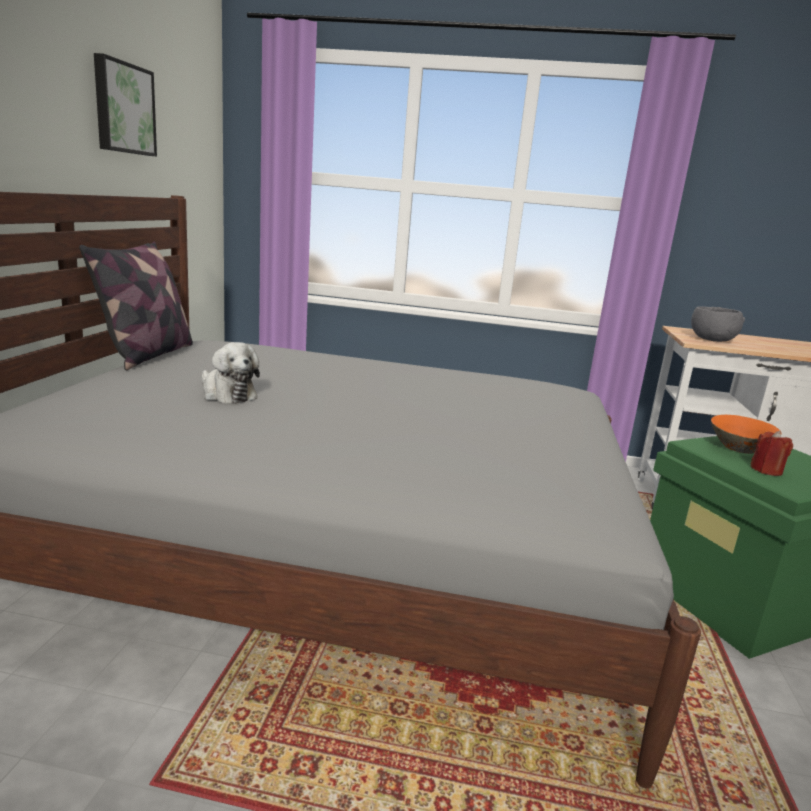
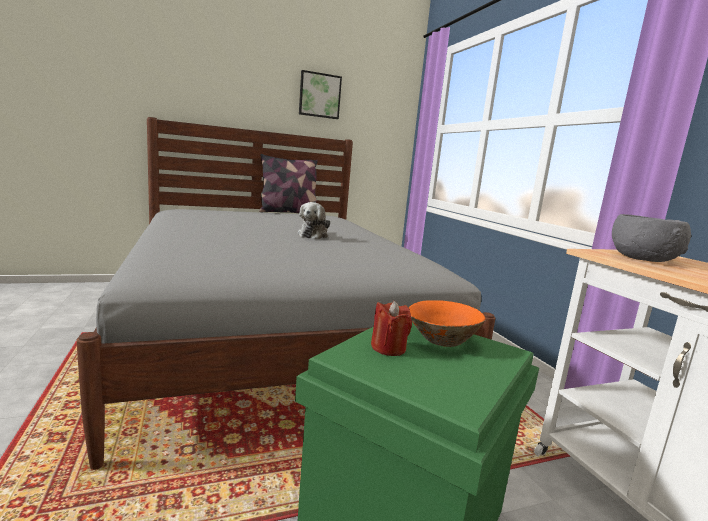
camera: 60 degrees right, 5 degrees down
(227, 394) = (245, 218): plush toy -> plush toy (313, 235)

